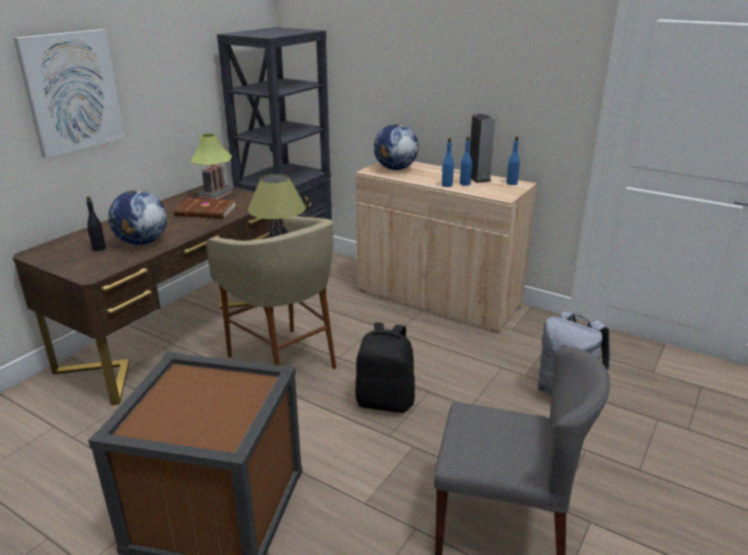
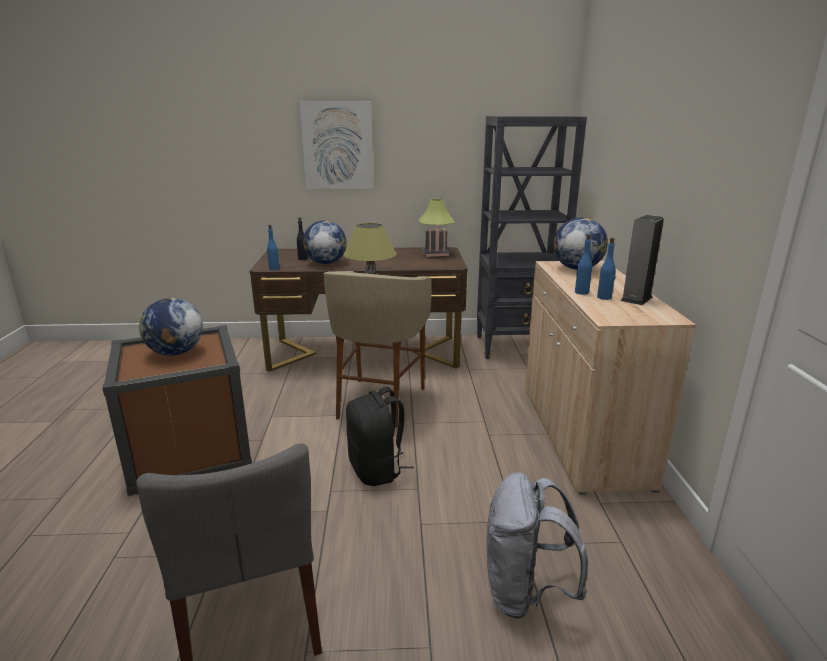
camera: 55 degrees right, 5 degrees down
(194, 401) = (175, 353): none -> globe
(206, 212) = (401, 260): brown book -> none
(511, 183) = (660, 314): blue bottle -> blue bottle (274, 268)

